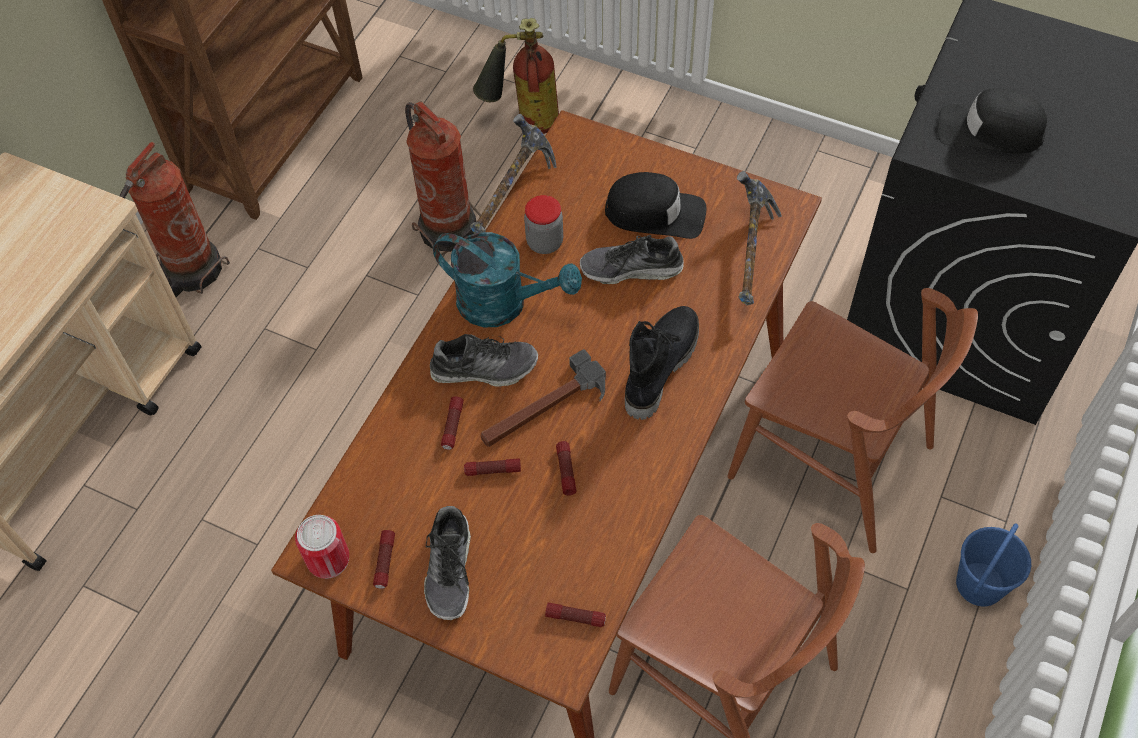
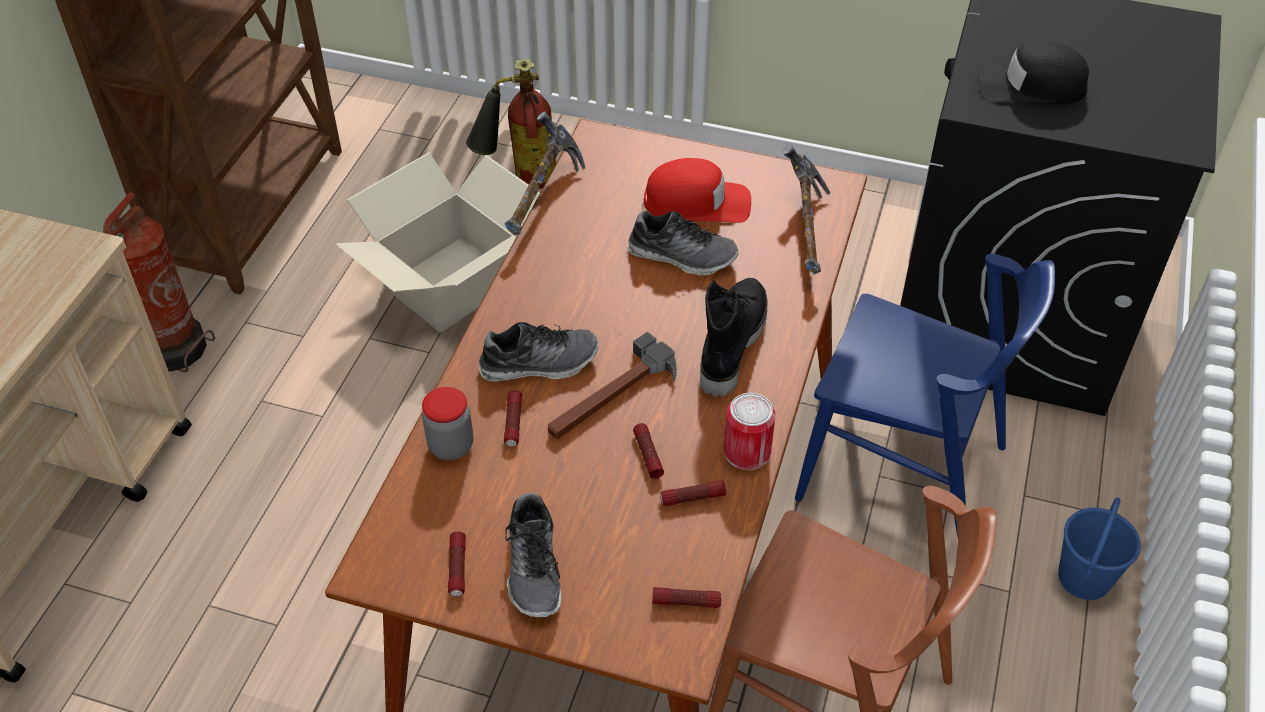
camera: 10 degrees left, 10 degrees down
(328, 559) = (390, 572): can -> can (747, 452)
(447, 227) = (452, 284): fire extinguisher -> cardboard box
(493, 470) = (566, 462): flashlight -> flashlight (692, 498)
(504, 304) = (550, 300): turquoise watering can -> none
(545, 242) = (584, 239): jar -> jar (451, 446)
(631, 269) = (682, 256): shoe -> shoe turned 150 degrees counterclockwise
(655, 213) = (697, 202): black cap -> red cap
(831, 461) = (902, 472): brown chair -> blue chair

